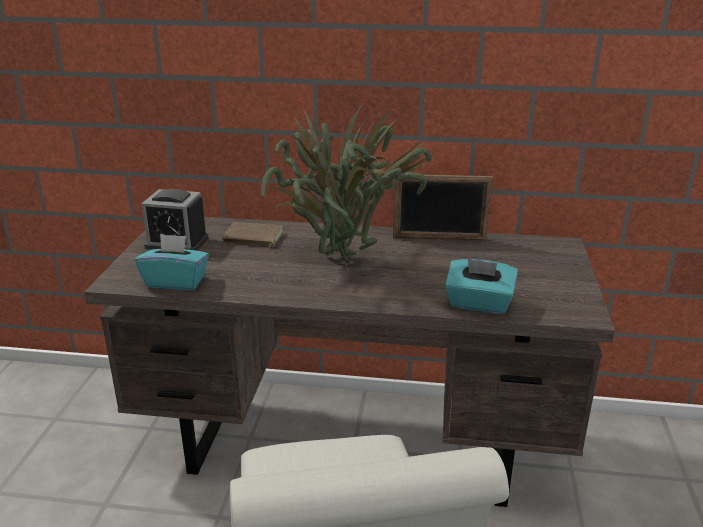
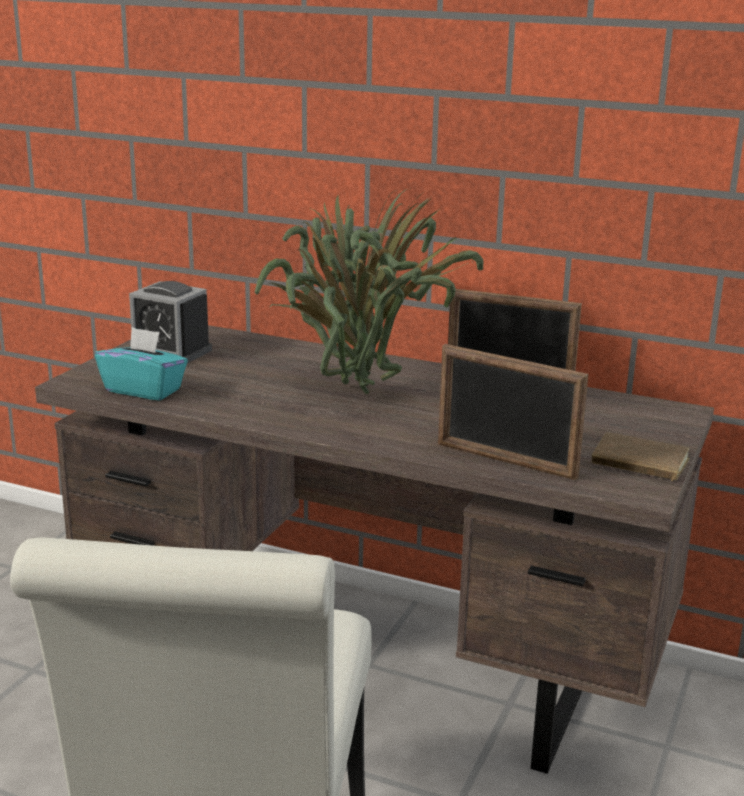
camera: 15 degrees right, 5 degrees down
(253, 238) = (265, 357): brown book -> brown book (639, 463)
(479, 304) = (505, 461): turquoise tissue box -> picture frame

